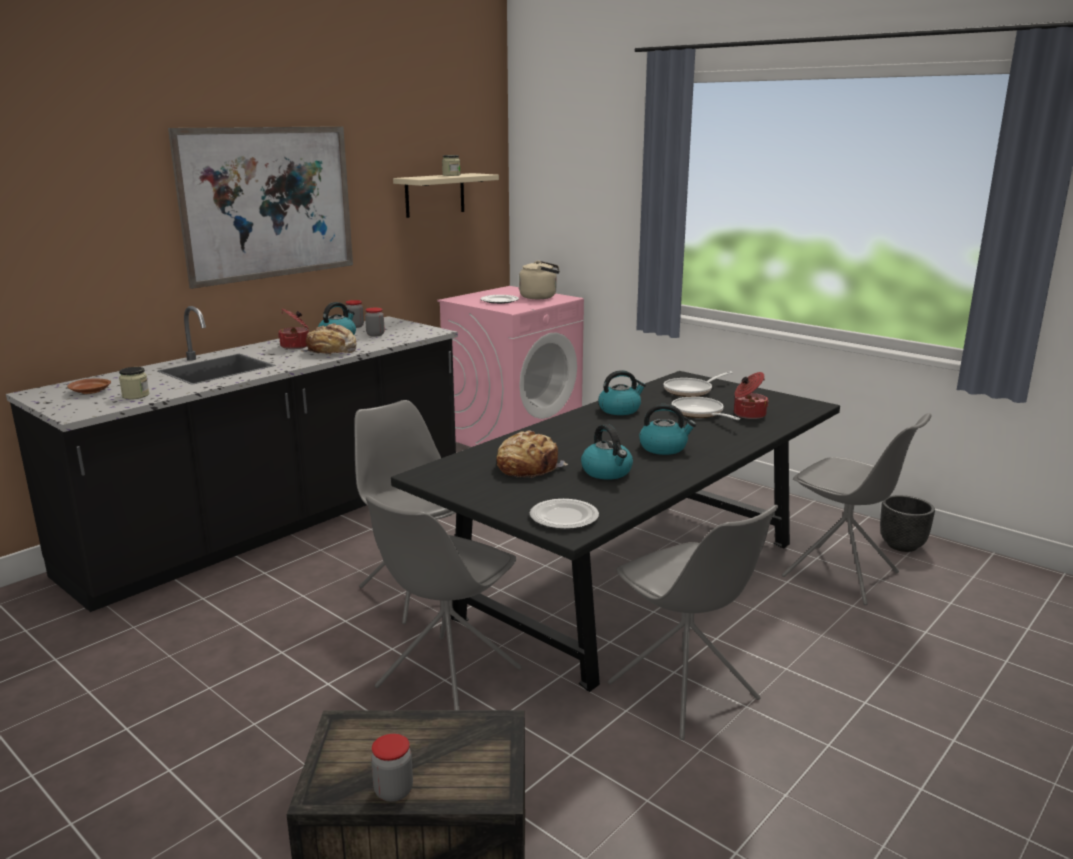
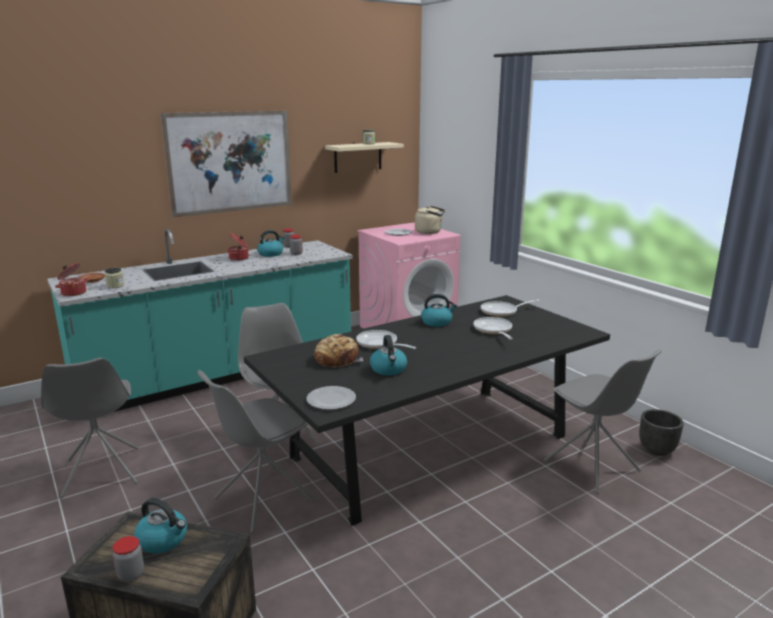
camera: 15 degrees right, 0 degrees up
(278, 522) = (220, 374): black counter -> turquoise counter
(331, 351) = (257, 264): bread -> none
(568, 443) = (379, 344): none -> frying pan
(664, 448) = (444, 355): kettle -> kettle (163, 540)
(684, 693) = (418, 539): grey chair -> grey chair (101, 473)
(748, 414) = (530, 335): cooking pot -> cooking pot (73, 293)

